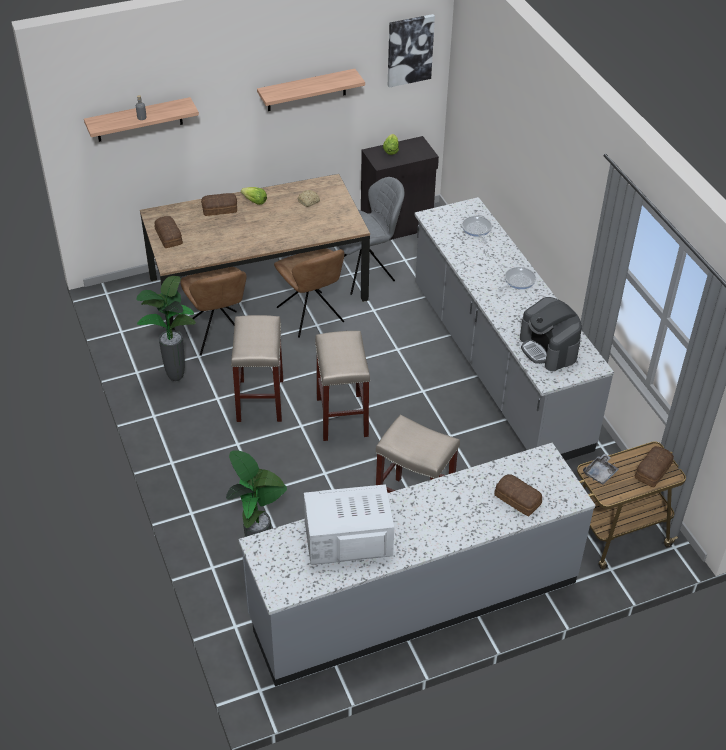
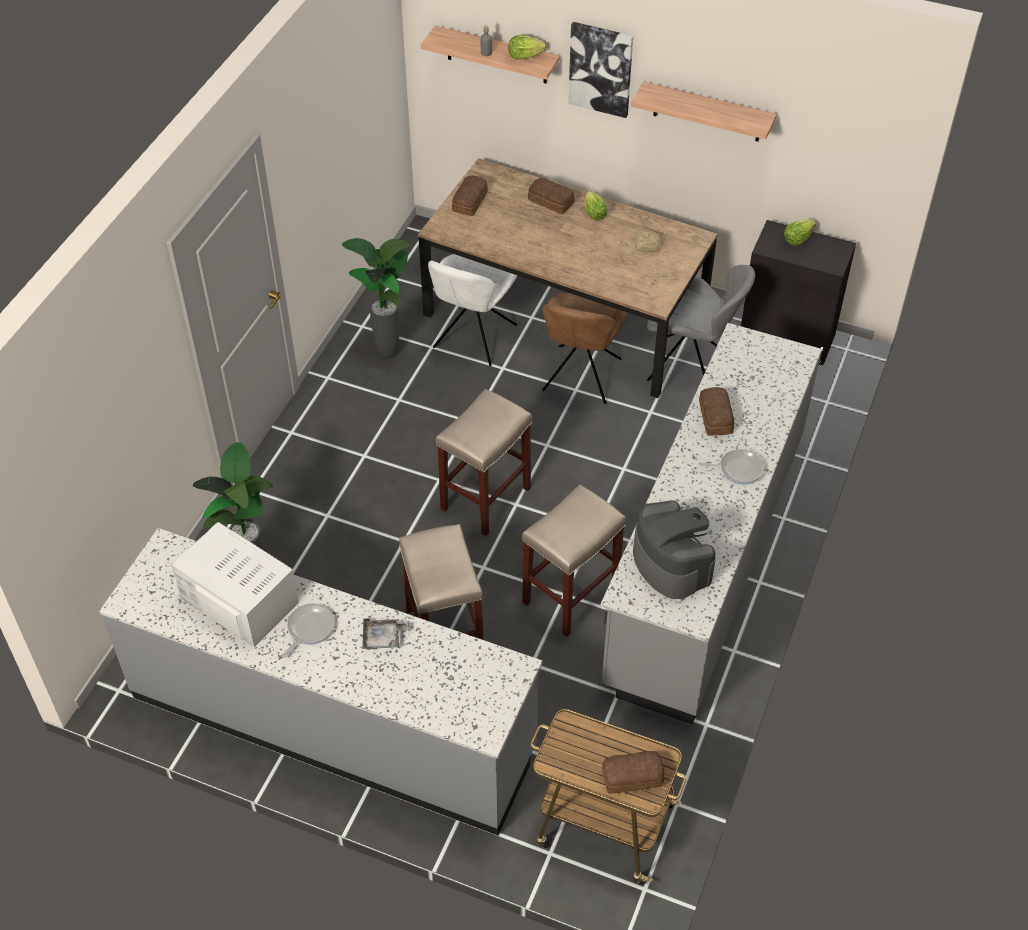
camera: 45 degrees right, 5 degrees up
(169, 108) = (524, 56): none -> lettuce
(219, 335) = (473, 338): brown chair -> white chair
(260, 400) = (433, 427): beige stool -> beige stool (571, 595)
(409, 50) = (858, 123): picture -> picture (601, 68)
(476, 229) = (769, 383): frying pan -> frying pan (309, 629)
(517, 500) = (430, 689): bread -> bread (714, 418)
(548, 348) = (671, 563): coffee machine -> coffee machine turned 135 degrees clockwise
(600, 473) = (574, 734): grey tray -> grey tray (383, 638)

